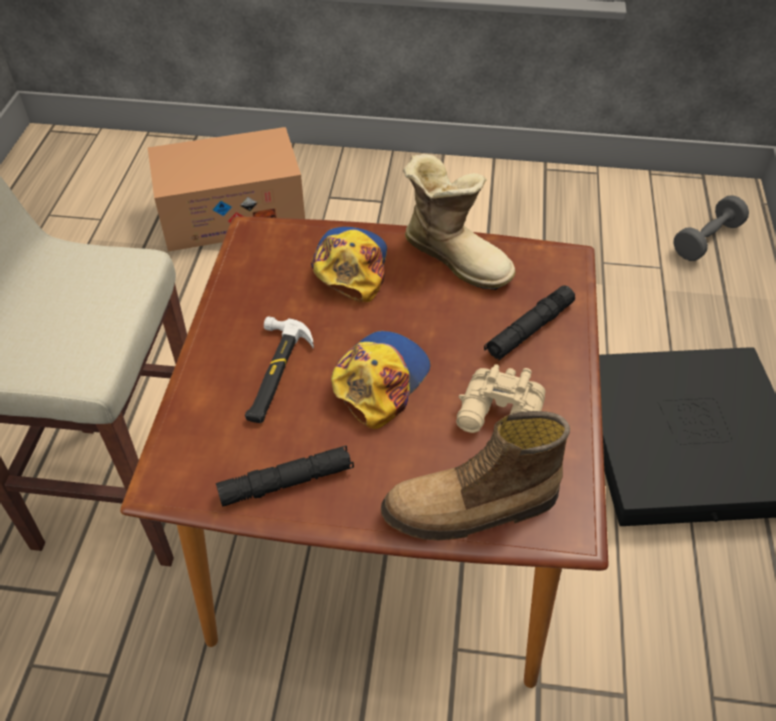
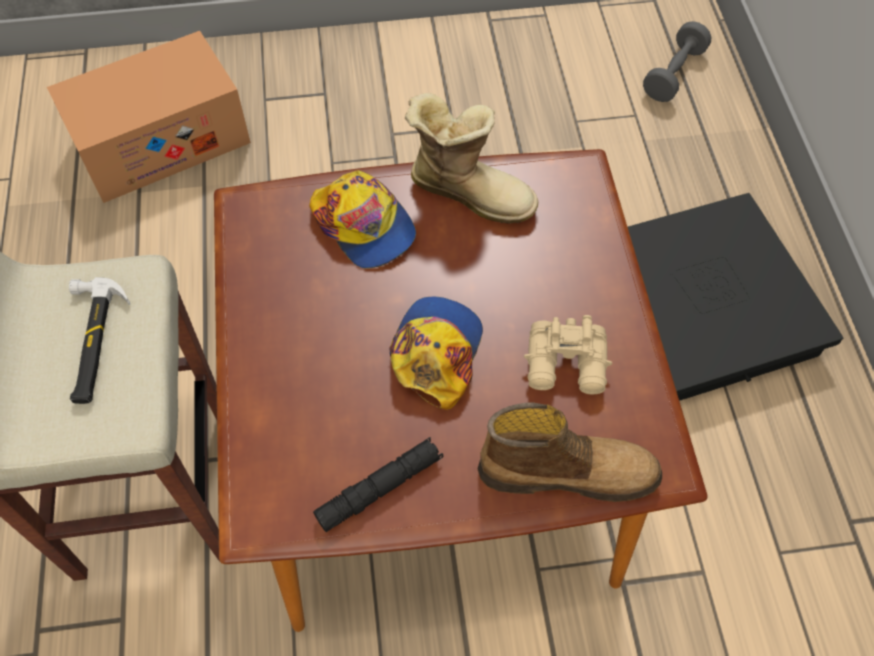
camera: 15 degrees left, 10 degrees up
(274, 373) = (325, 370): hammer -> hammer (93, 342)
(351, 266) = (364, 226): cap -> cap turned 150 degrees clockwise
(471, 509) = (567, 471): boot -> boot turned 150 degrees counterclockwise
(529, 329) = (567, 261): black flashlight -> none

